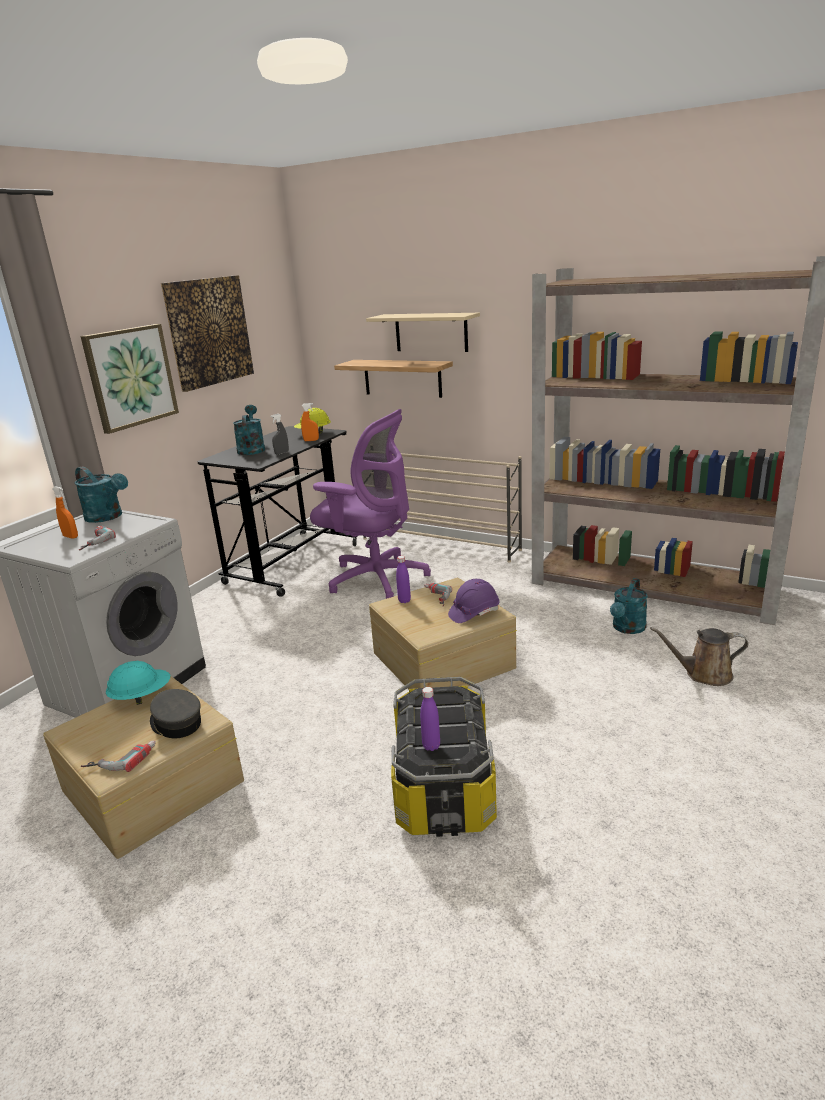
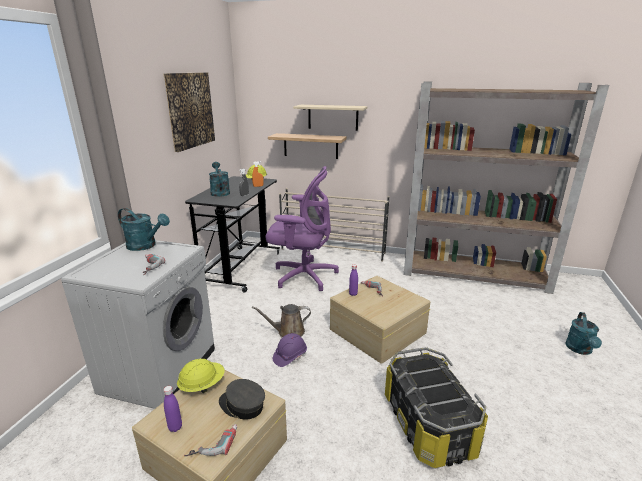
camera: 15 degrees left, 0 degrees up
(70, 537) = (125, 263): orange spray bottle -> none
(130, 377) = (144, 140): picture -> none
(142, 697) = (202, 385): turquoise hard hat -> yellow hard hat
(431, 746) = (439, 402): purple bottle -> purple bottle (175, 427)
(474, 613) = (403, 300): purple hard hat -> purple hard hat (290, 356)
(627, 629) = (476, 301): turquoise watering can -> turquoise watering can (580, 350)
(704, 674) = (535, 328): brown watering can -> brown watering can (288, 332)

